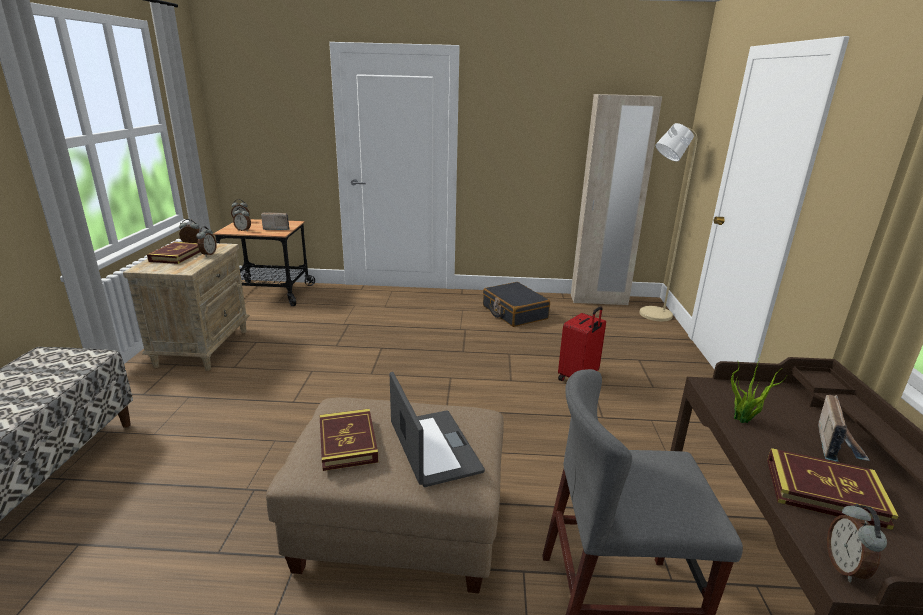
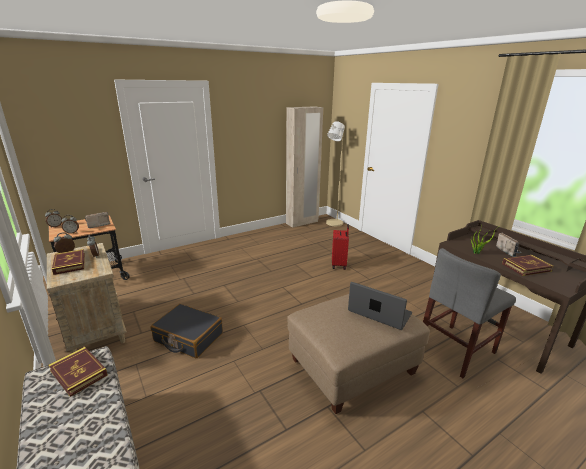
camera: 35 degrees left, 0 degrees up
(348, 442) = (343, 328): book -> book (78, 373)
(514, 312) = (270, 241): black suitcase -> black suitcase (188, 337)
(845, 567) = (559, 287): alarm clock -> none

